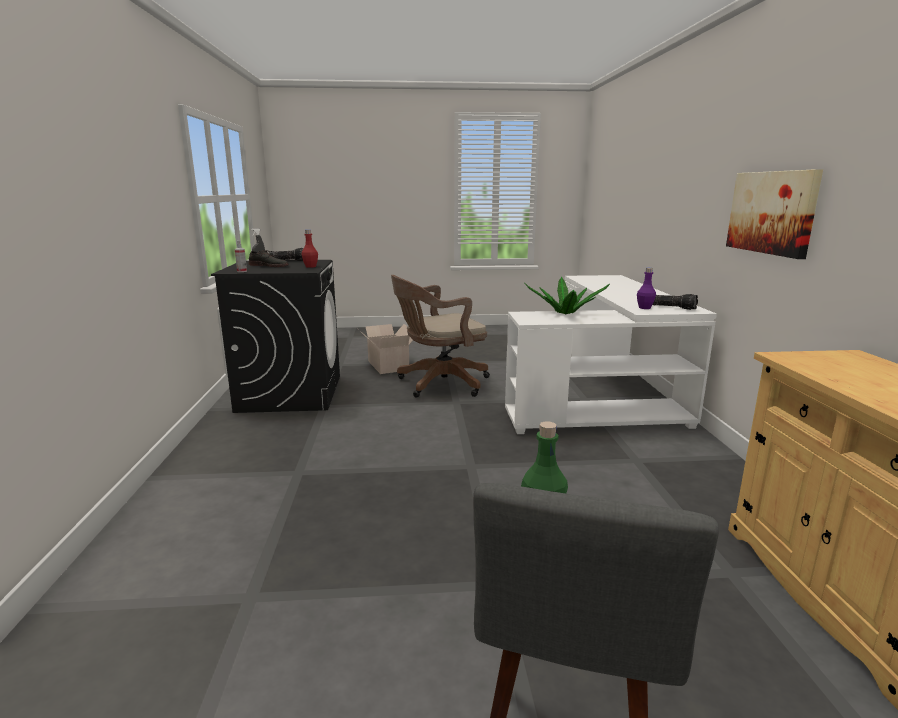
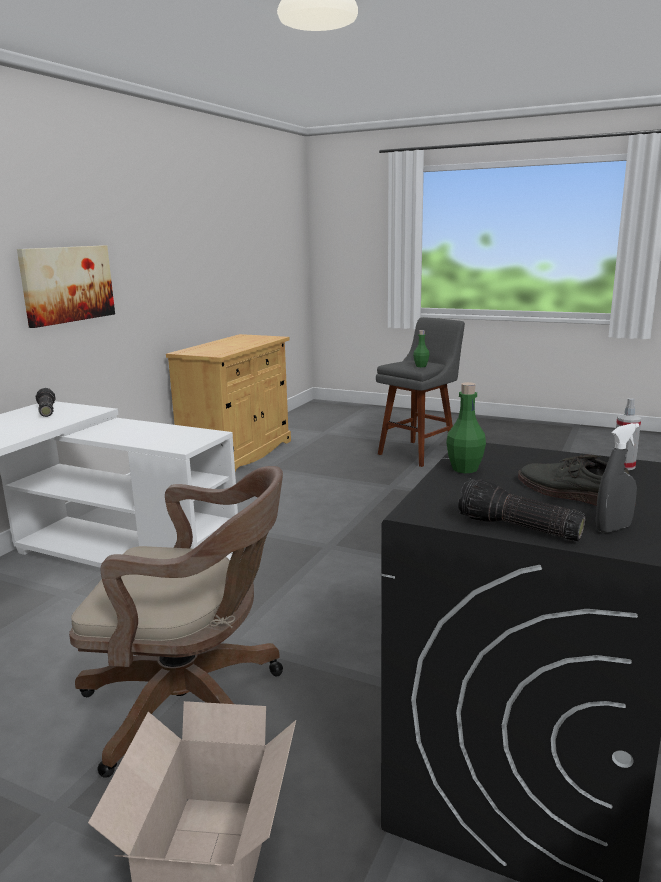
camera: 150 degrees left, 0 degrees up
(310, 266) = (464, 469): red bottle -> green bottle
(565, 313) = (133, 439): potted plant -> none
(644, 308) = (73, 414): purple bottle -> none

